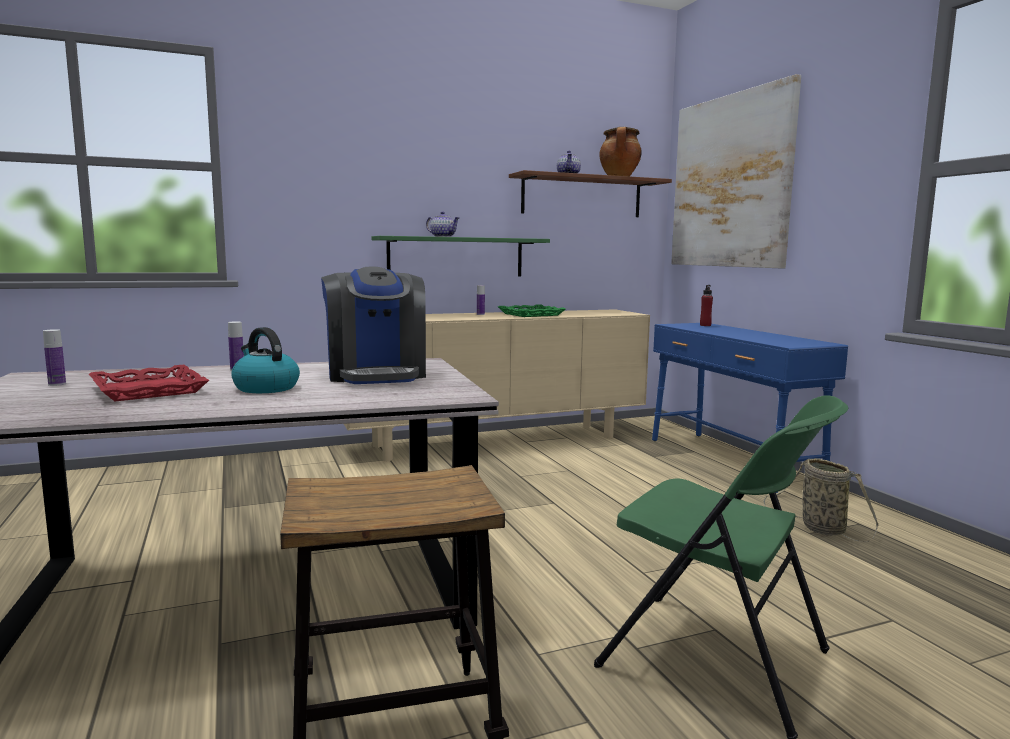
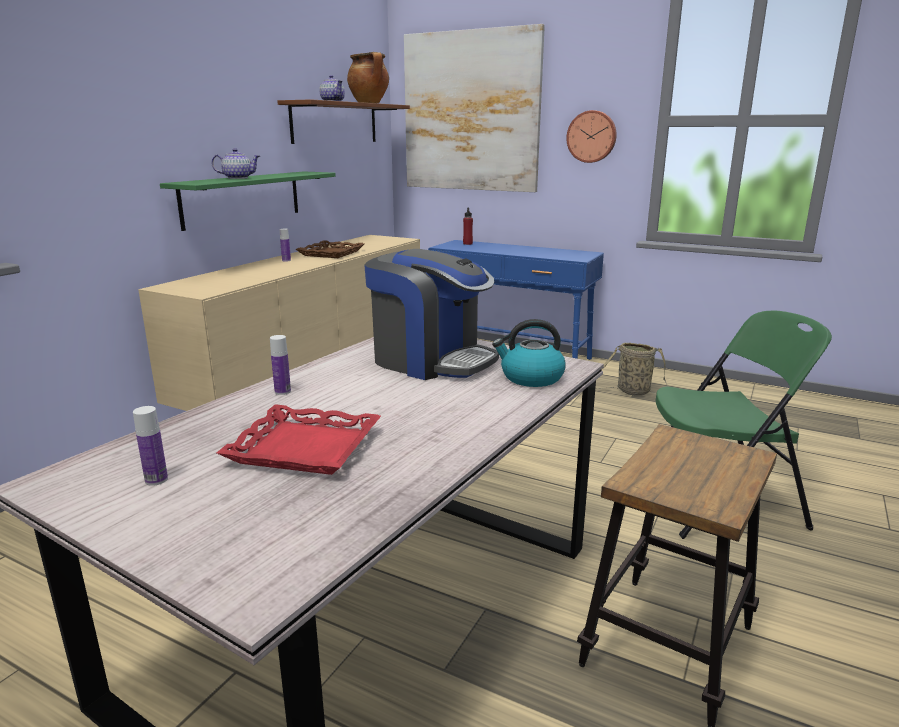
camera: 40 degrees left, 10 degrees up
(265, 388) = (403, 406): kettle -> kettle (531, 378)
(531, 314) = (331, 253): green tray -> brown tray
(844, 198) = (592, 136): none -> wall clock

